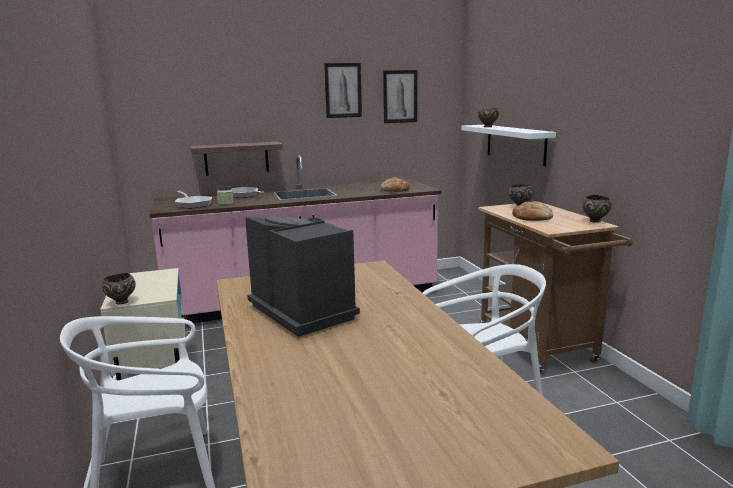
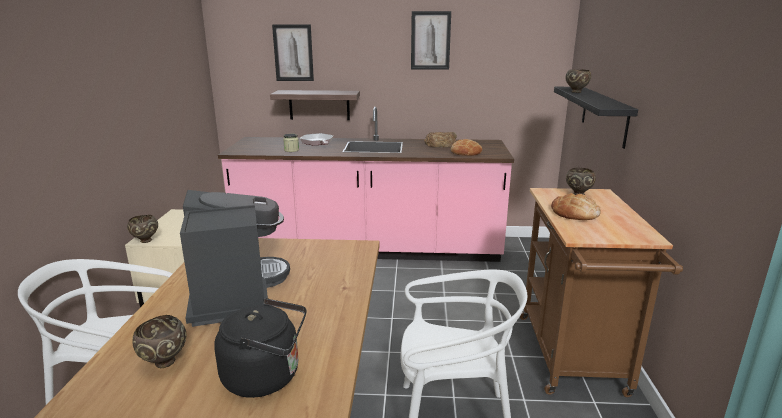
camera: 20 degrees right, 5 degrees up
(193, 204) = (263, 148): frying pan -> none
(364, 186) = (441, 144): none -> bread
(400, 96) = (494, 49): picture -> picture (293, 53)
(409, 352) = (266, 377): none -> black kettle
(515, 144) = (604, 115): white shelf -> black shelf
(595, 221) = (648, 232): brown bowl -> brown bowl (164, 363)

